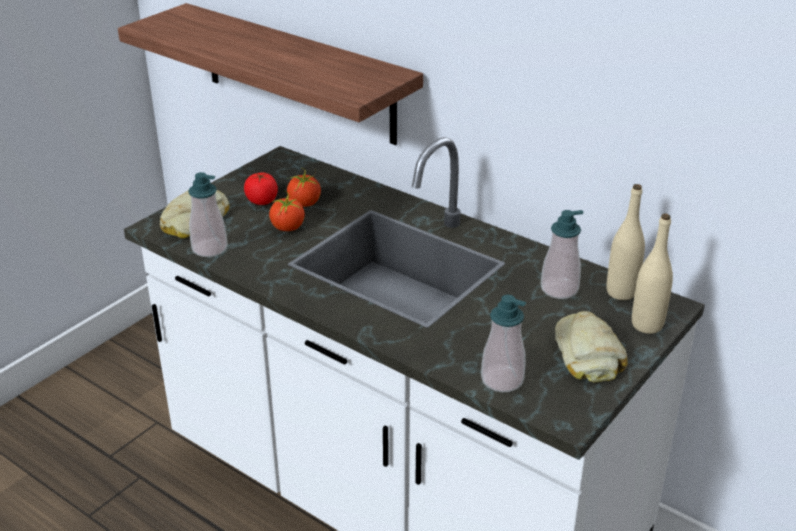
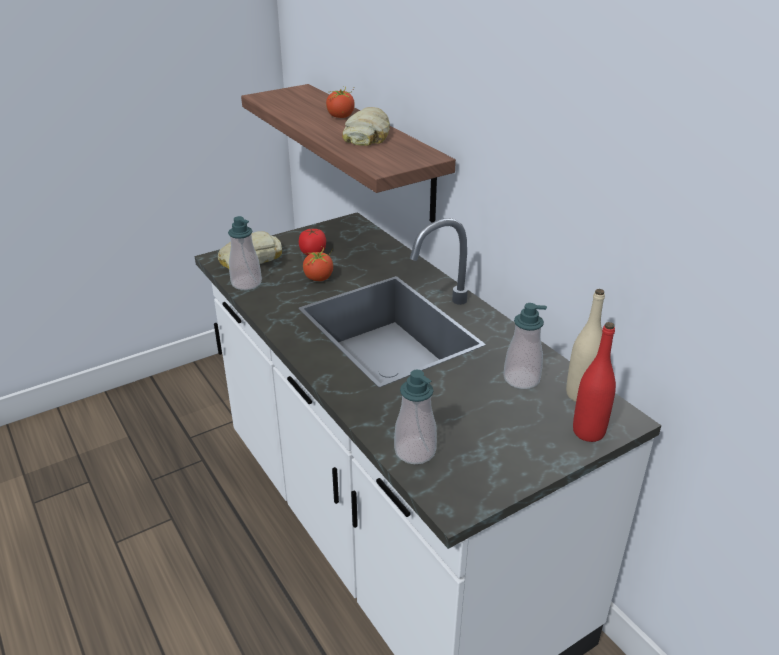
camera: 20 degrees right, 0 degrees up
(304, 203) = (345, 261): tomato -> tomato (340, 116)
(589, 354) = (513, 447): bread -> bread (368, 135)
(647, 325) = (588, 432): beige bottle -> red bottle

